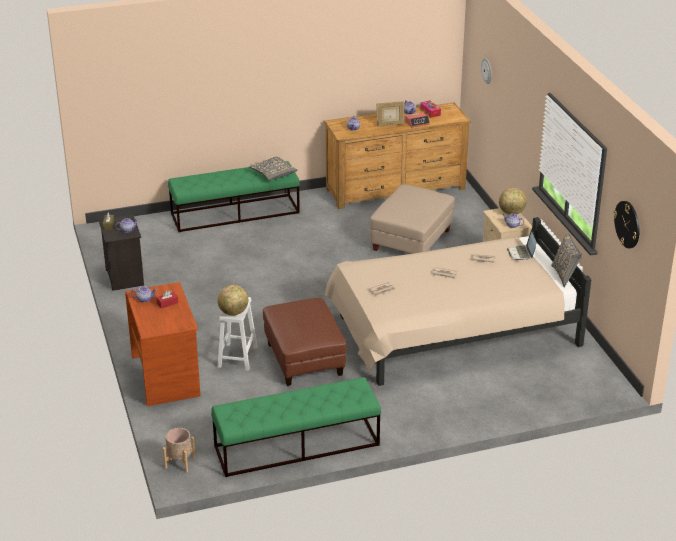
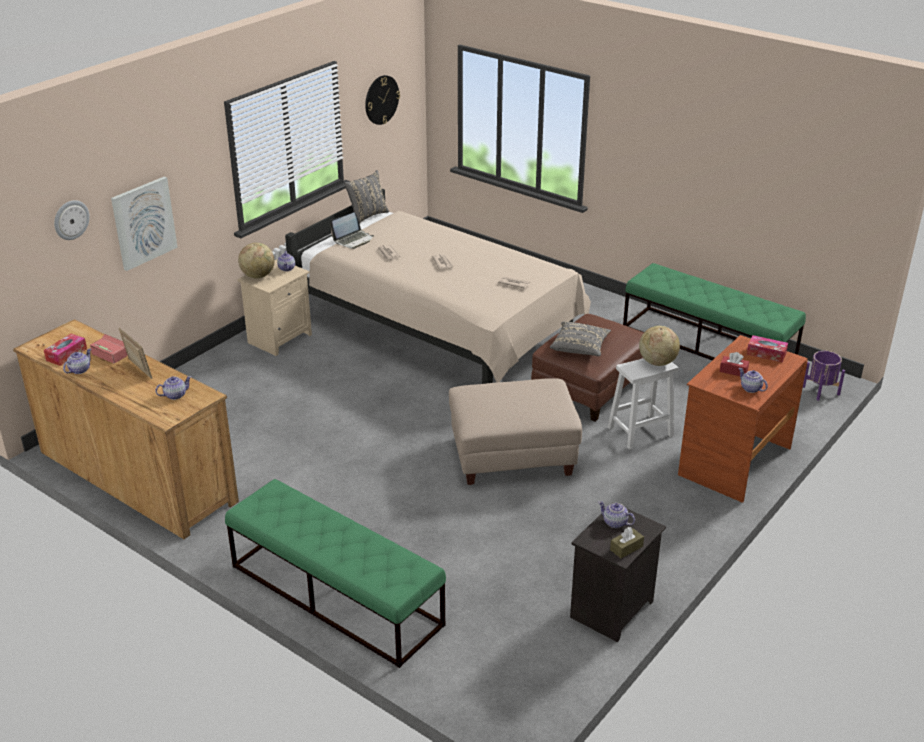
camera: 125 degrees left, 0 degrees up
(166, 325) = (766, 353): none -> tissue box
(180, 462) = (821, 390): beige planter -> purple planter
(273, 175) = (287, 502): grey pillow -> grey pillow (580, 348)
(411, 241) = (275, 413): beige ottoman -> beige ottoman (512, 456)
(507, 114) = (144, 223): none -> picture

